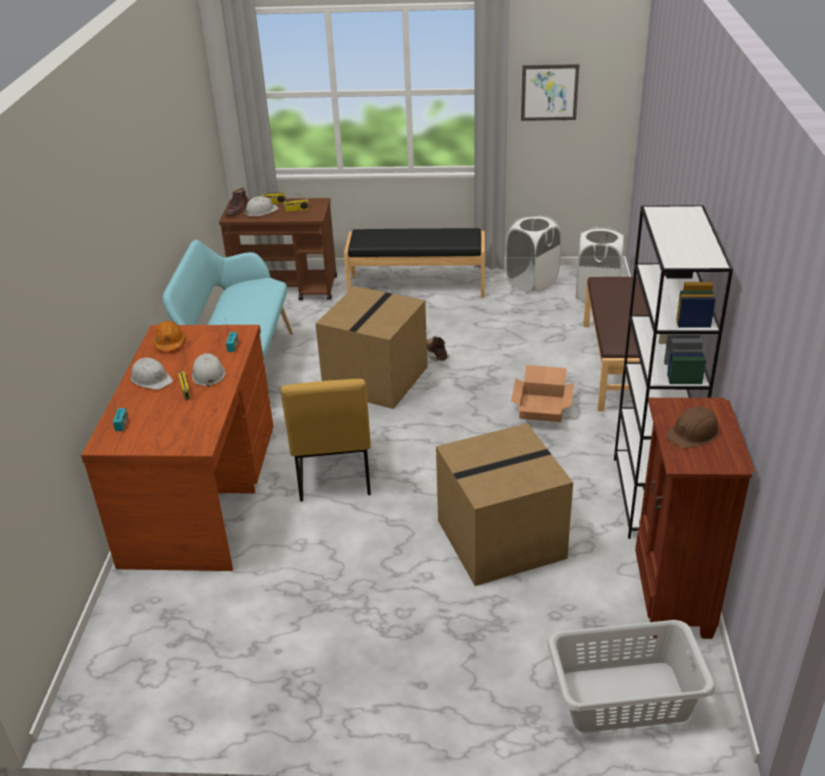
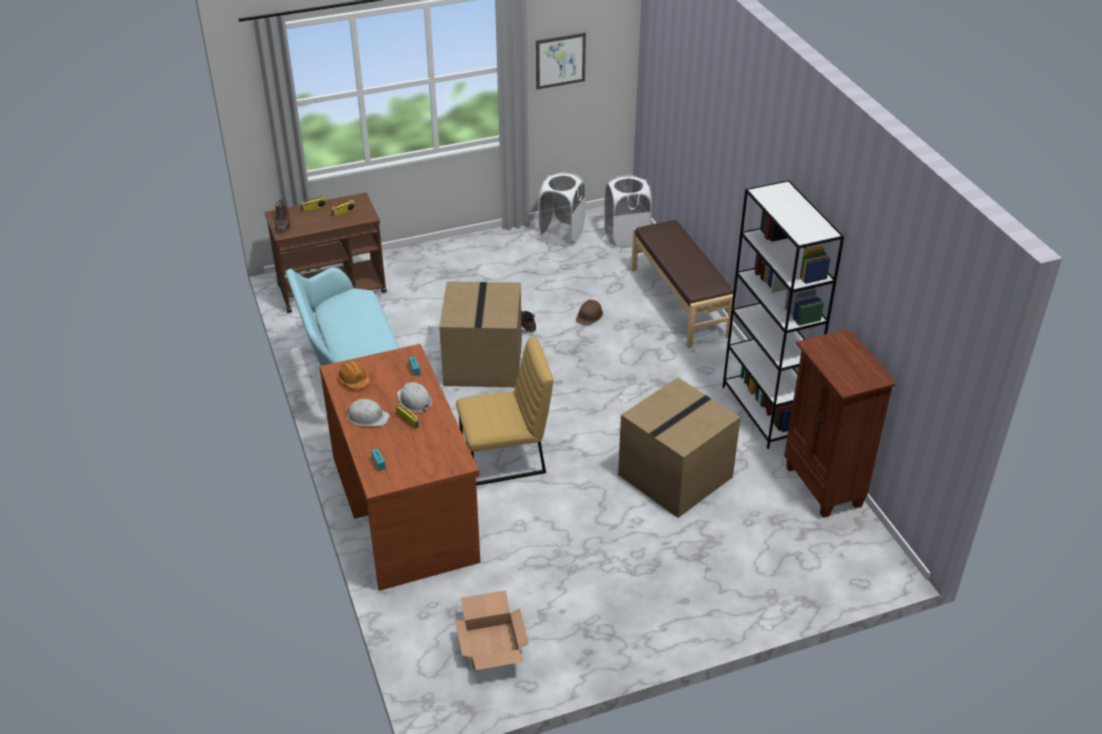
camera: 25 degrees left, 5 degrees up
(261, 211) = (309, 220): white hard hat -> none
(333, 473) = (505, 458): yellow chair -> yellow chair turned 75 degrees counterclockwise
(417, 286) = (458, 260): black bench -> none
(541, 407) = (640, 355): cardboard box -> cardboard box (491, 645)
(623, 696) = (824, 564): grey laundry basket -> none
(693, 433) = (842, 362): brown hard hat -> brown hard hat (589, 316)

